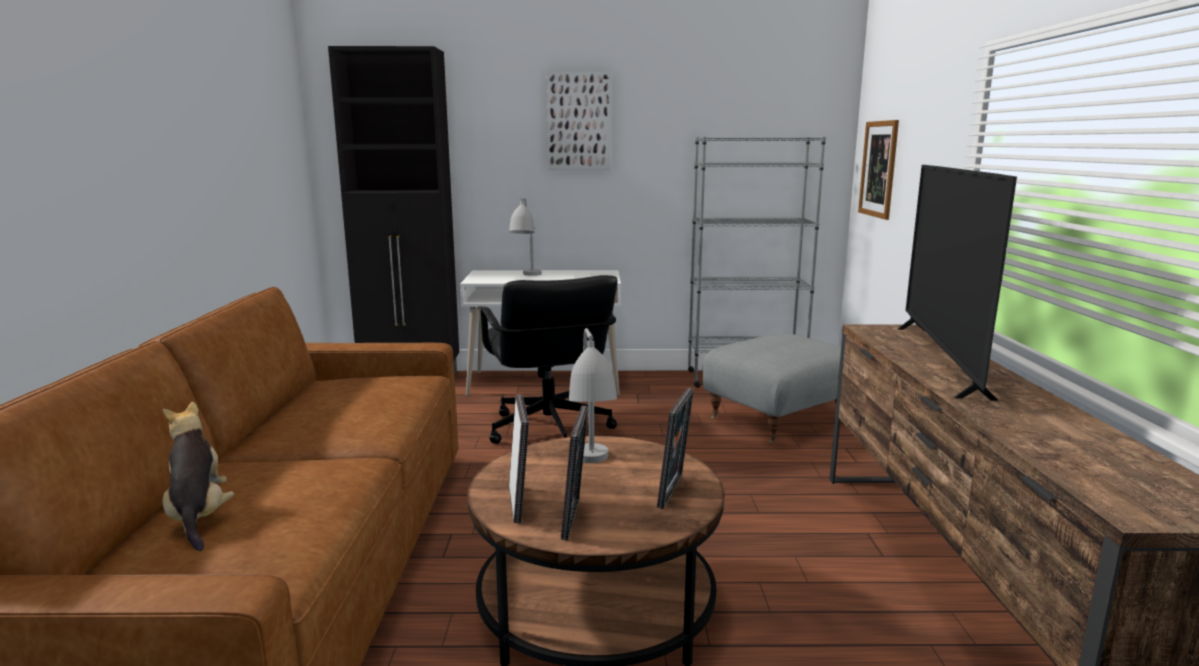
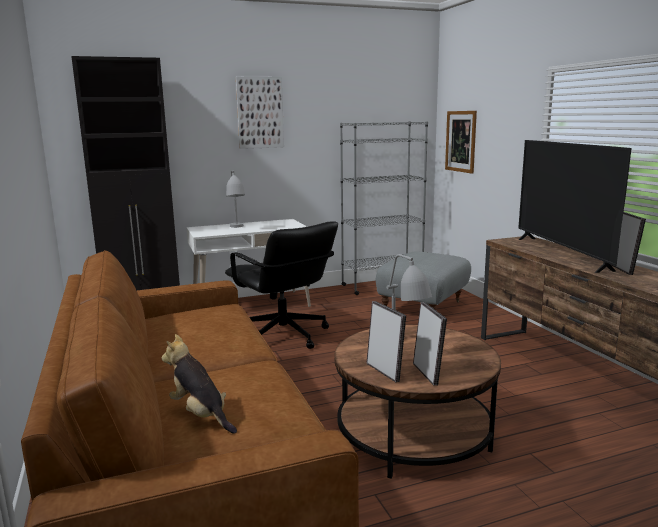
camera: 20 degrees left, 0 degrees up
(674, 492) = (464, 350): picture frame -> picture frame (622, 269)

